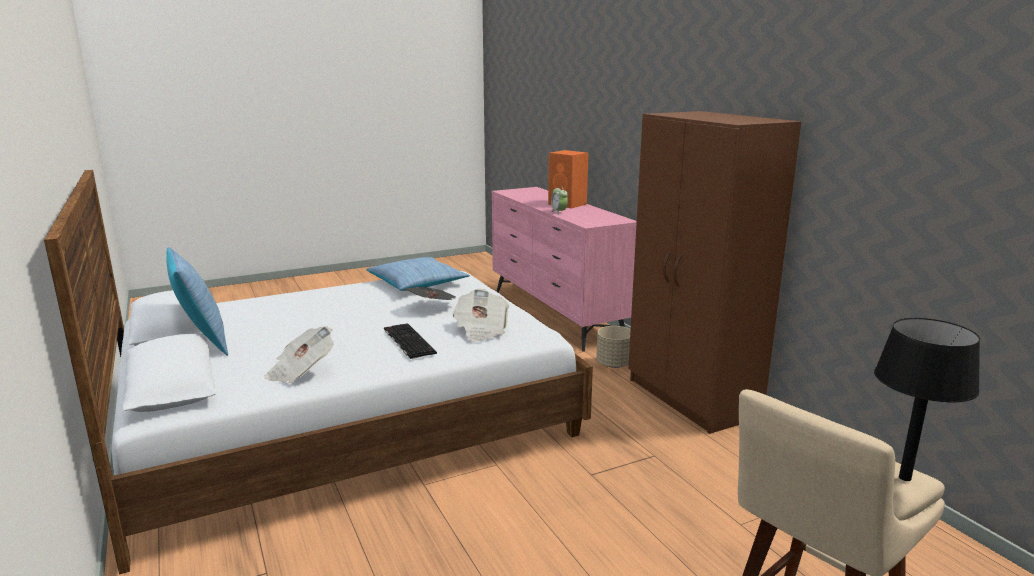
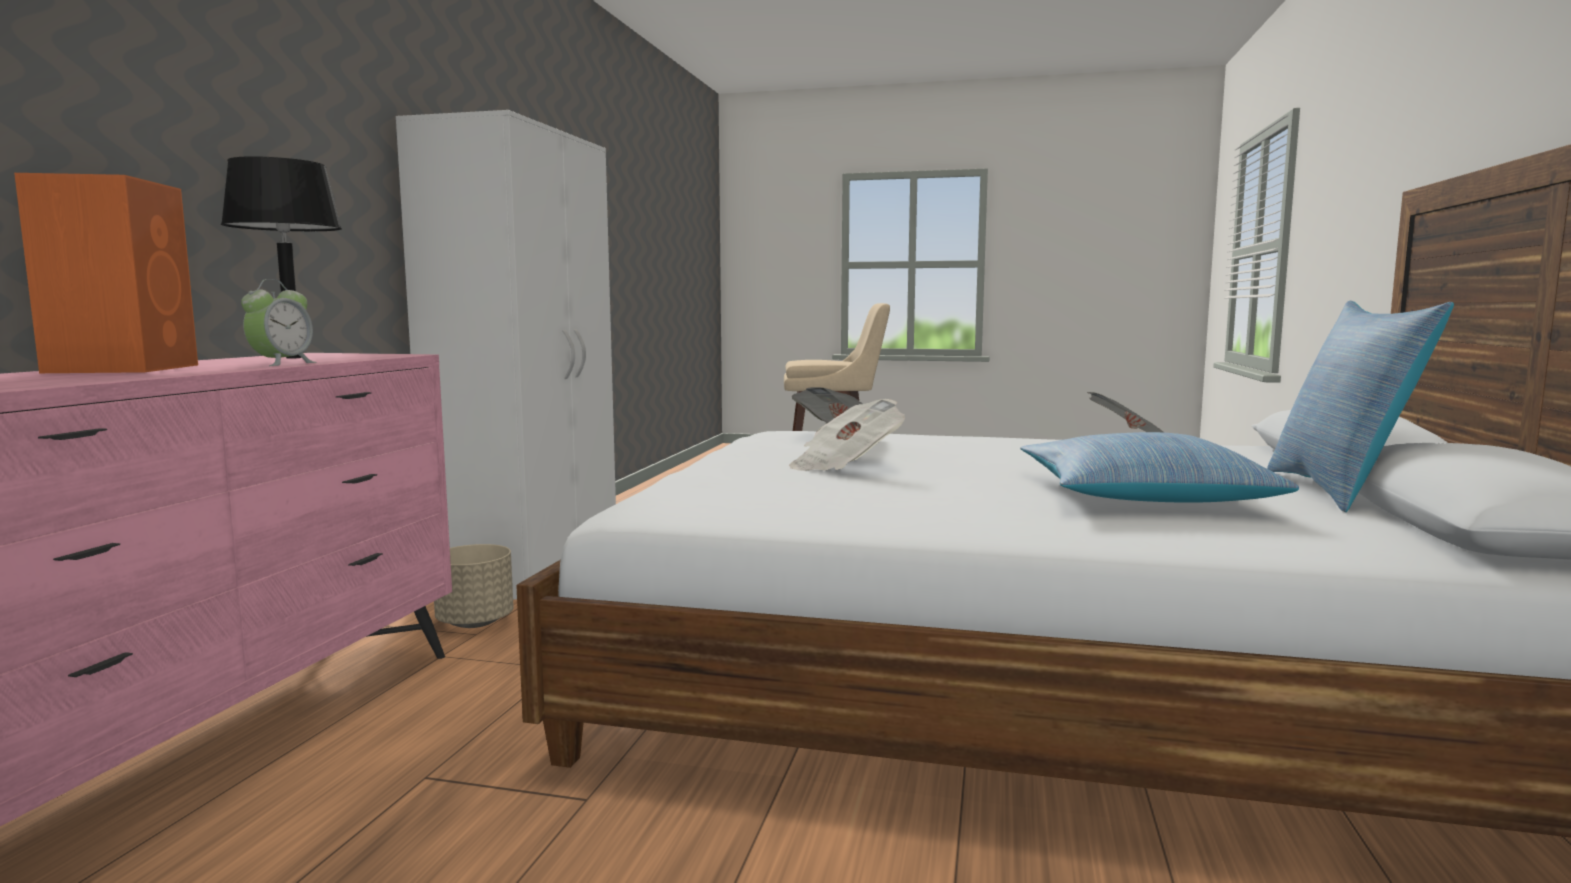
camera: 140 degrees left, 10 degrees down
(407, 341) = (959, 442): keyboard -> none
(417, 283) = (781, 501): pillow -> pillow (1140, 496)
(692, 399) = (531, 566): brown wardrobe -> white wardrobe
(904, 478) = (806, 358): black table lamp -> black table lamp (294, 358)

